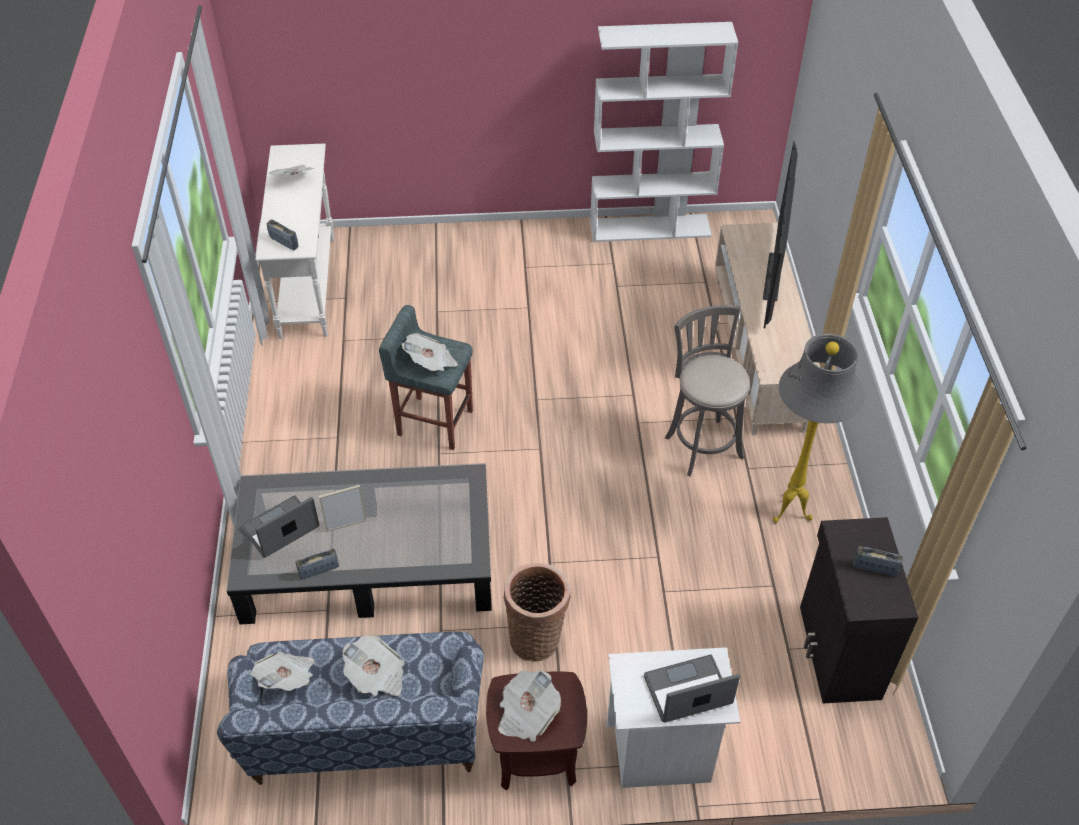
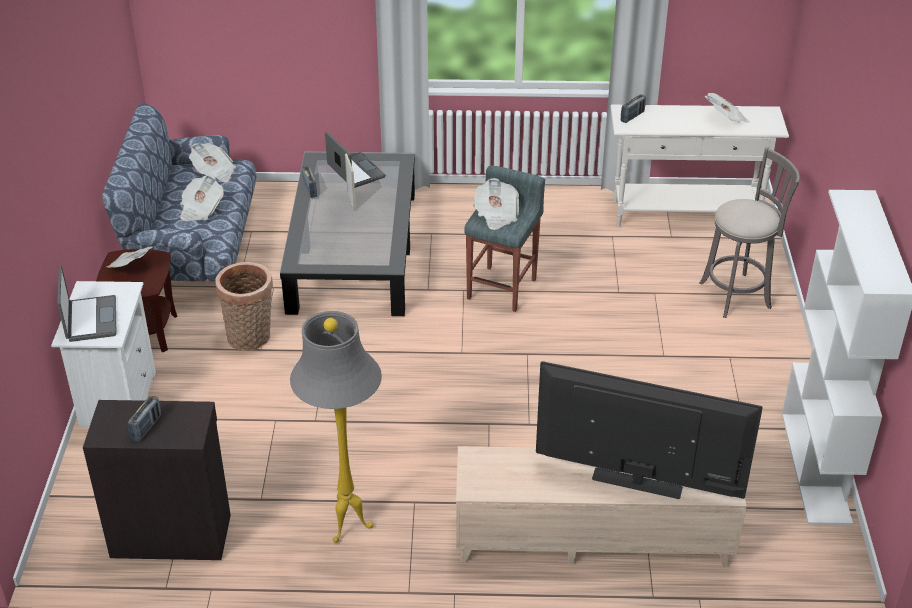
camera: 95 degrees right, 10 degrees down
(702, 444) = (452, 469): grey stool -> grey stool (738, 294)

